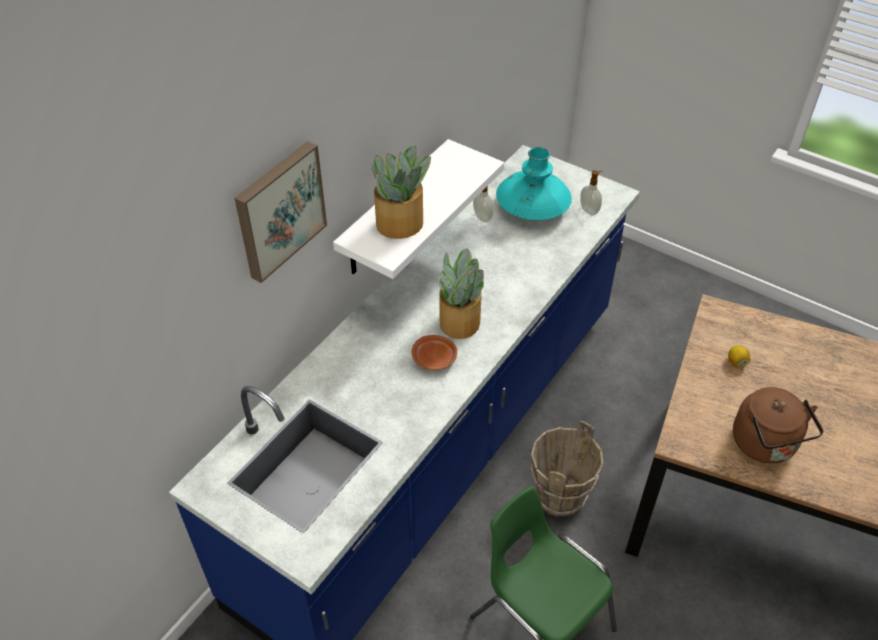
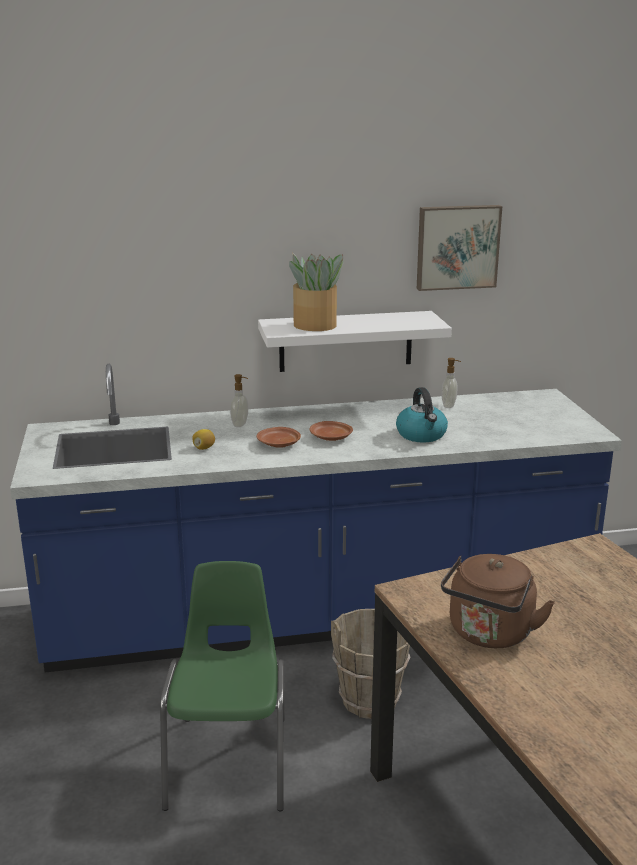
camera: 45 degrees right, 25 degrees down
(279, 210) = (197, 245): picture -> picture (457, 247)
(460, 321) = (331, 438): potted plant -> brown plate
(516, 272) = (422, 435): none -> kettle
(532, 207) = (501, 415): turquoise vase -> none
(589, 210) = (550, 432): soap dispenser -> soap dispenser (240, 424)
(736, 362) = (557, 580): lemon -> lemon (204, 448)

